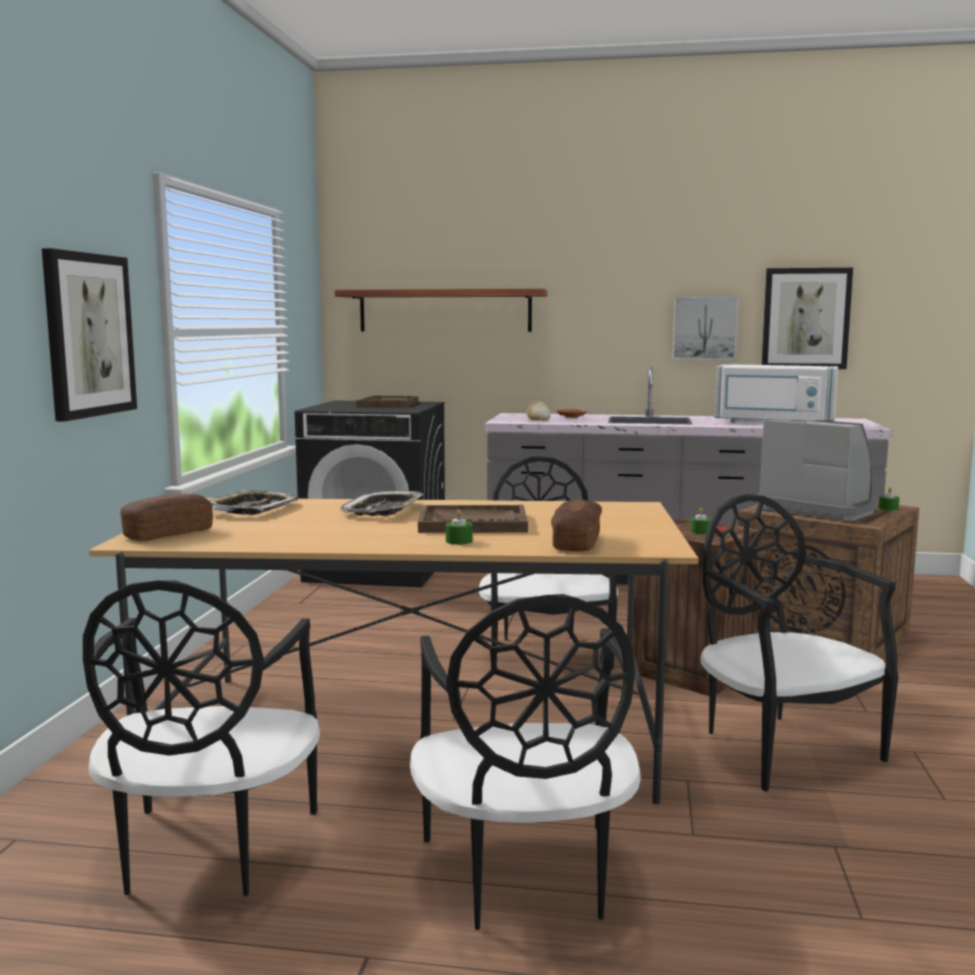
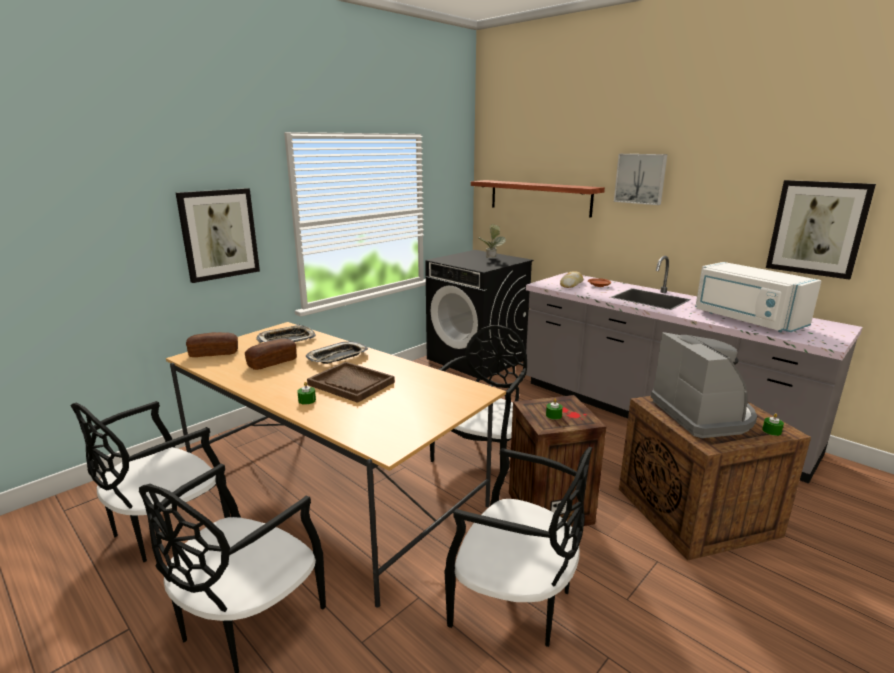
camera: 35 degrees right, 10 degrees up
(388, 404) = (491, 258): brown tray -> potted plant
(576, 543) = (358, 423): bread -> bread (272, 362)
(704, 328) = (721, 228): picture -> picture (640, 178)
(782, 747) = (515, 602): black chair -> black chair turned 105 degrees clockwise

